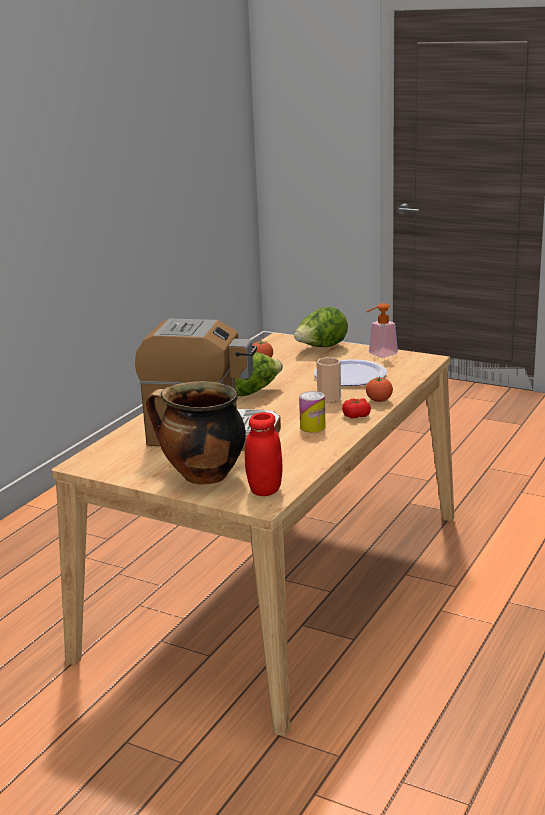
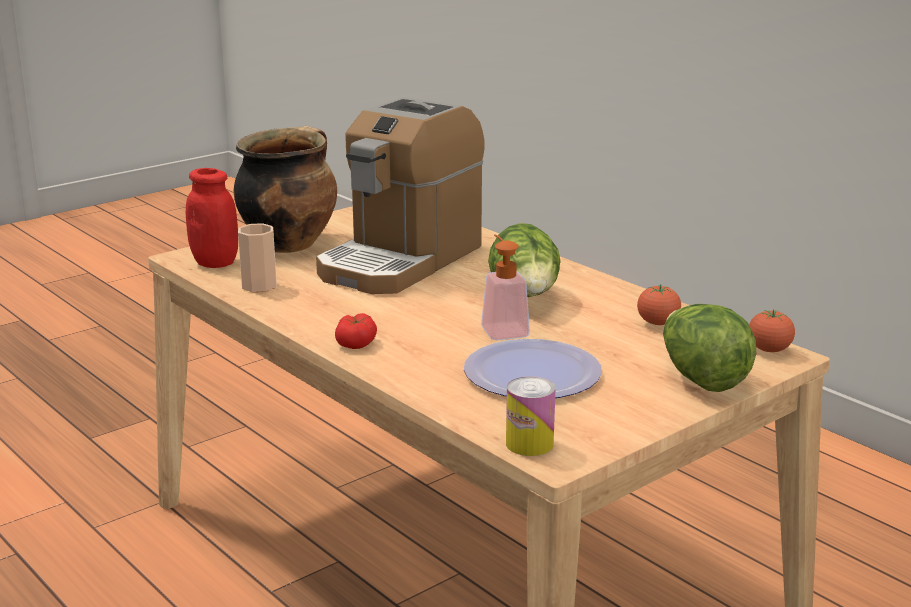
camera: 110 degrees right, 0 degrees up
(312, 427) = (352, 311): can -> can (529, 444)
(329, 398) = (445, 339): cup -> cup (259, 286)
(379, 355) = (620, 419): soap dispenser -> soap dispenser (502, 329)
(379, 401) = (394, 370): tomato -> tomato (769, 350)

